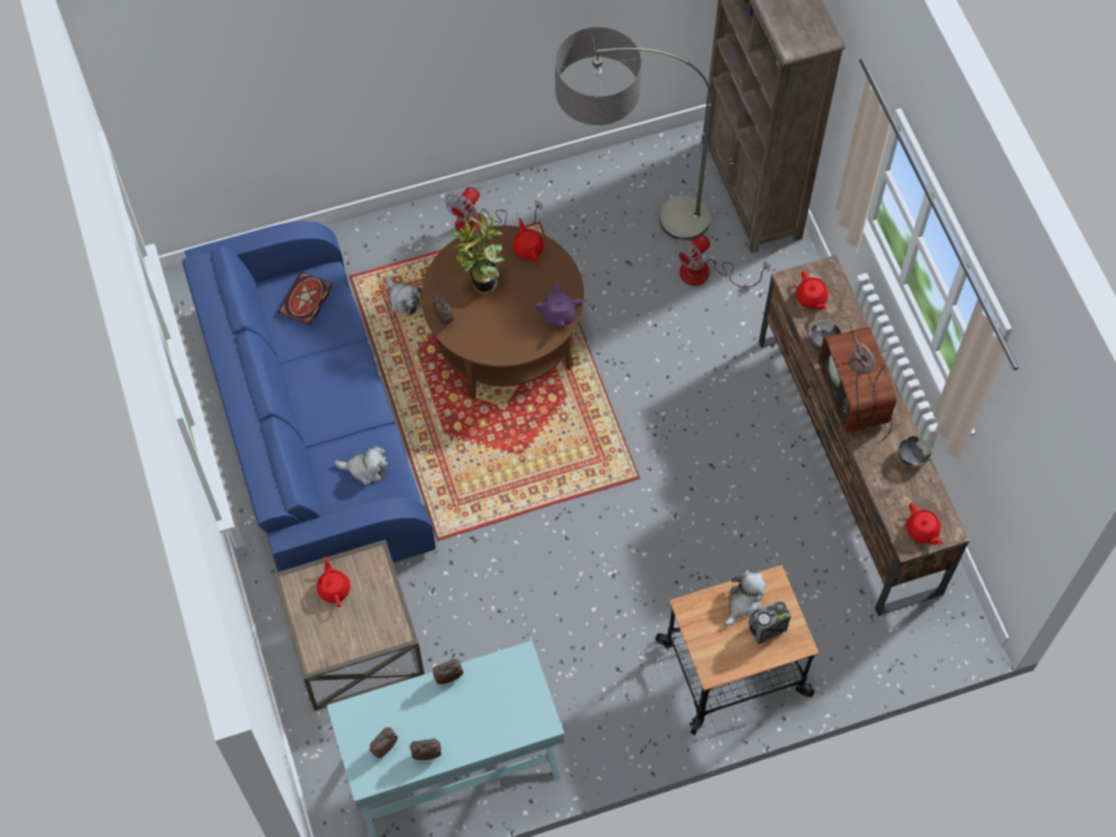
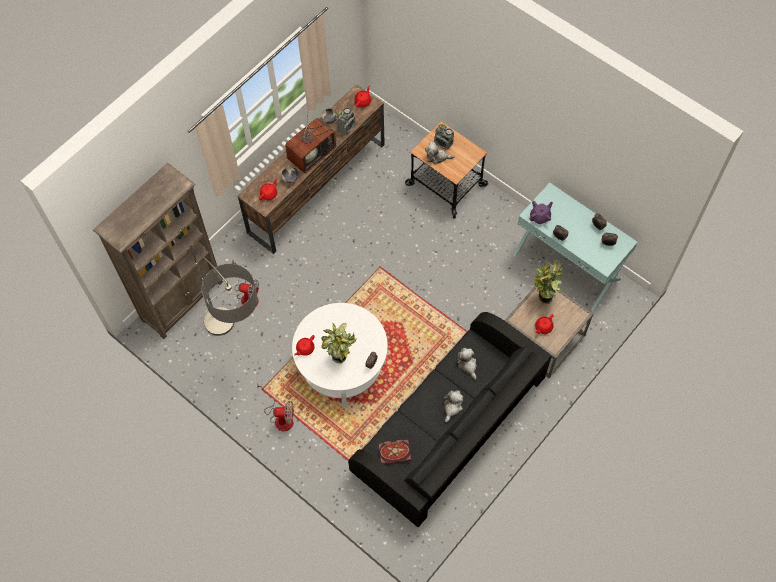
camera: 120 degrees left, 0 degrees up
(313, 425) = (449, 426): blue sofa -> black sofa
(382, 621) = (543, 298): none -> potted plant
(403, 300) = (350, 428): plush toy -> plush toy (452, 407)
(504, 338) = (342, 366): brown coffee table -> white coffee table
(558, 315) = (336, 313): purple teapot -> purple teapot (540, 217)
(880, 475) = (346, 127): none -> radio

